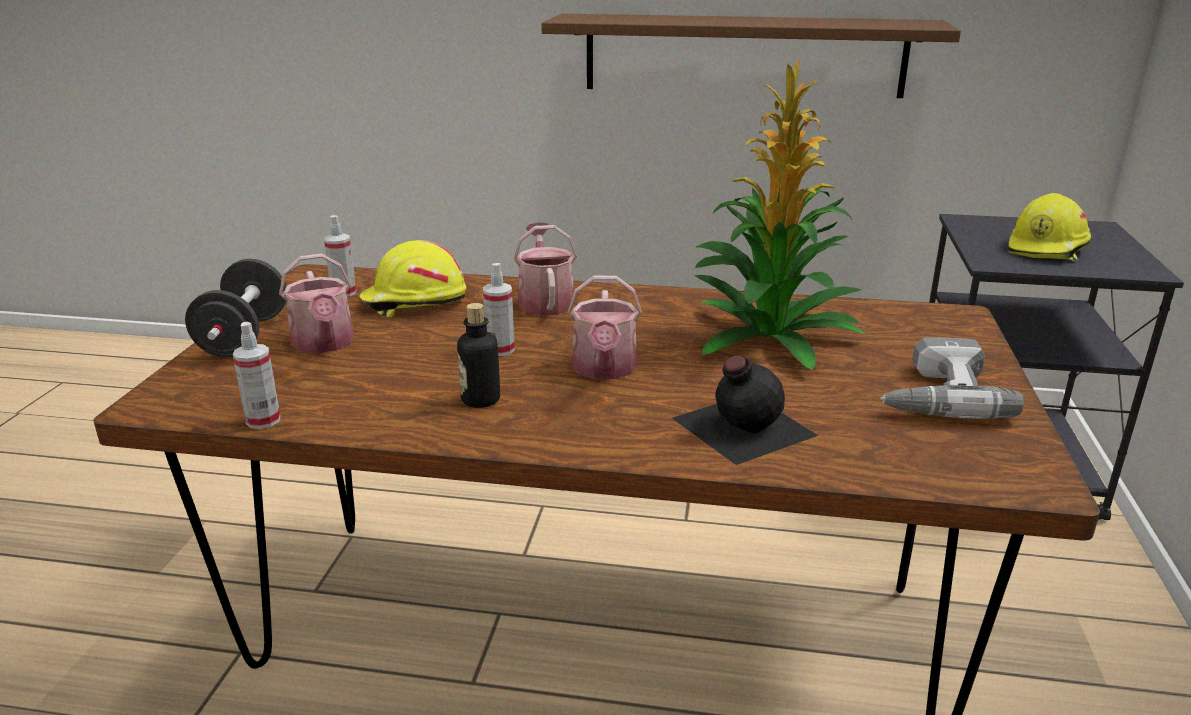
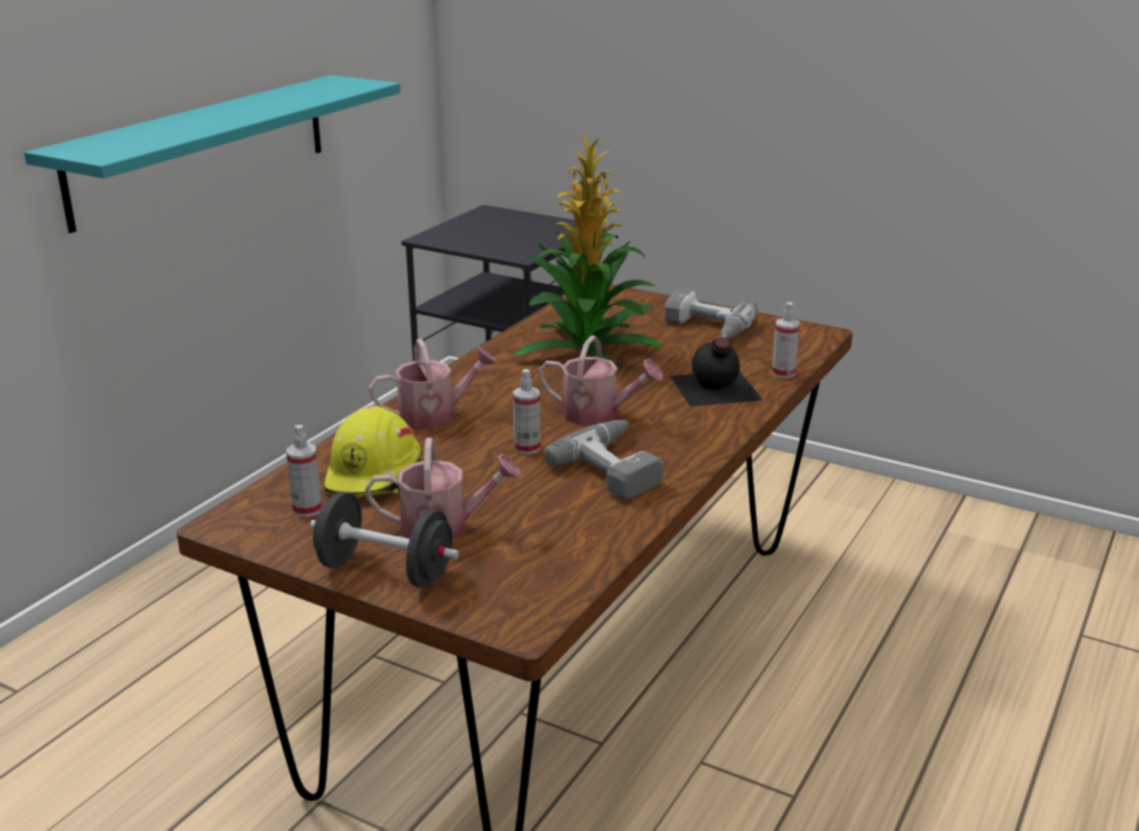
camera: 70 degrees left, 0 degrees up
(263, 420) = (594, 564): spray bottle -> spray bottle (783, 373)
(480, 399) = (617, 467): bottle -> power drill
(545, 301) = (435, 415): watering can -> watering can turned 150 degrees clockwise
(743, 55) = (202, 148): brown shelf -> turquoise shelf
(1047, 249) = (513, 235): yellow hard hat -> none

